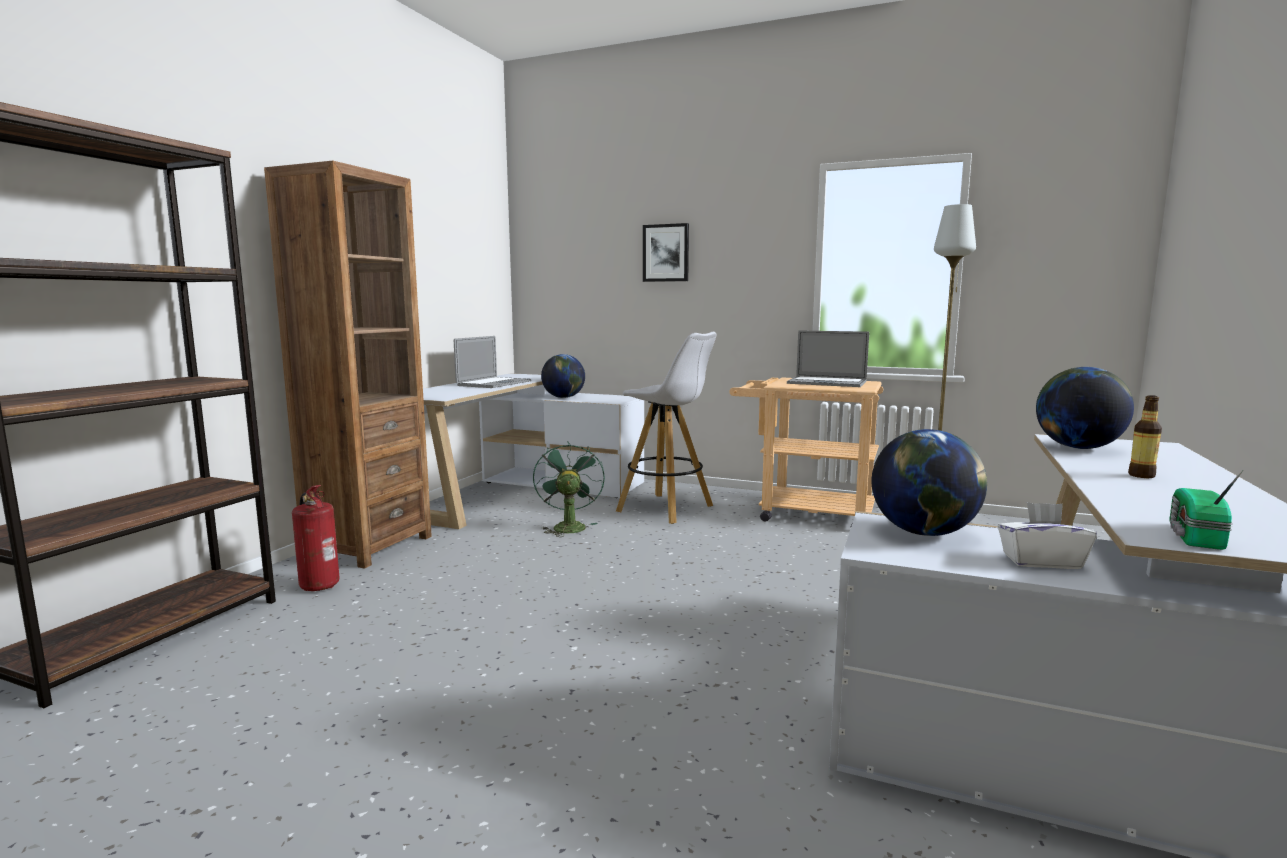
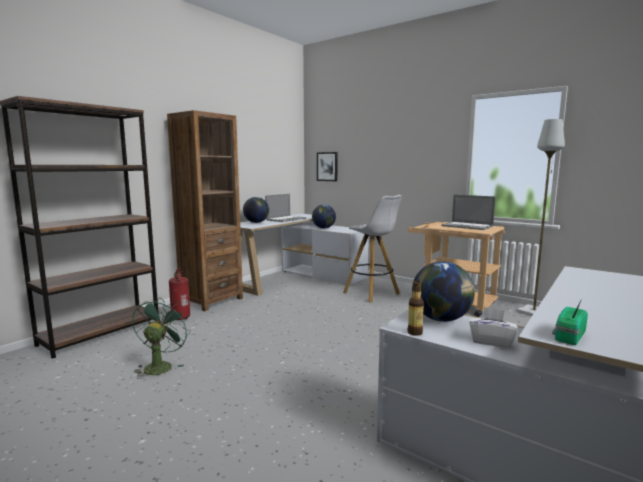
camera: 15 degrees right, 0 degrees up
(568, 526) = (313, 299): green fan -> green fan (160, 366)
(666, 253) = (384, 148): picture -> picture (327, 166)
(1078, 447) = (580, 276): globe -> globe (256, 222)
(1141, 475) = (595, 297): bottle -> bottle (415, 332)

